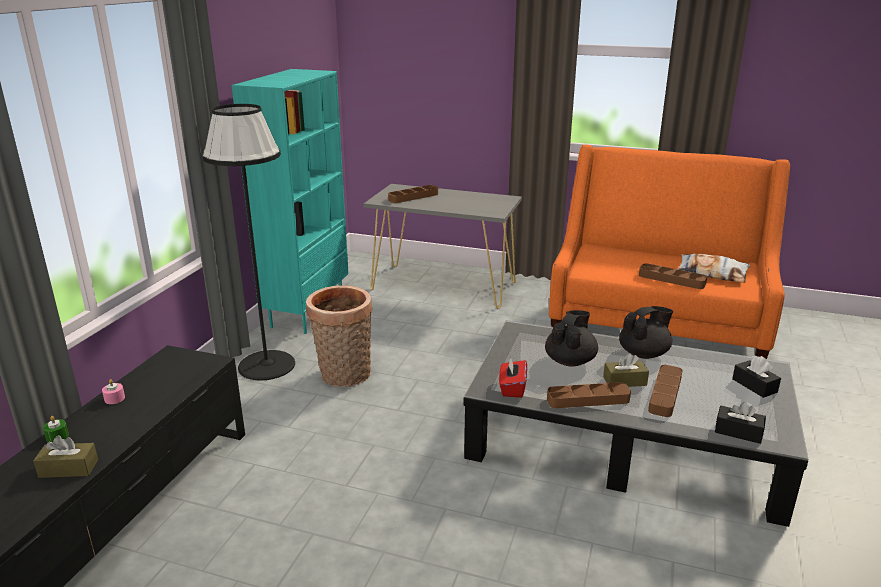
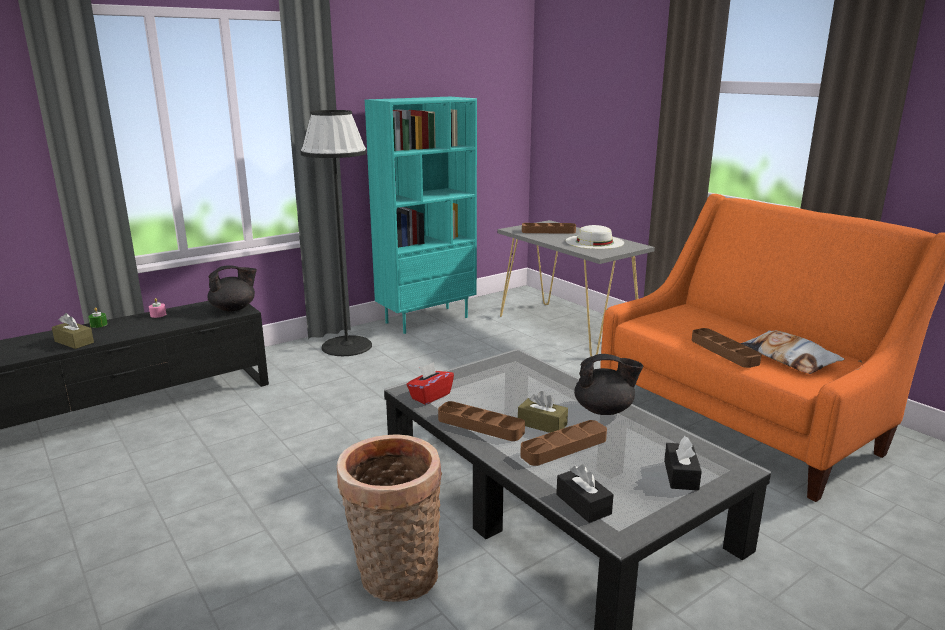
camera: 35 degrees right, 5 degrees down
(344, 376) = (387, 370): basket -> basket (394, 578)
(470, 201) = (594, 242): none -> white hat
(570, 361) = (519, 393): black teapot -> black teapot (234, 309)

